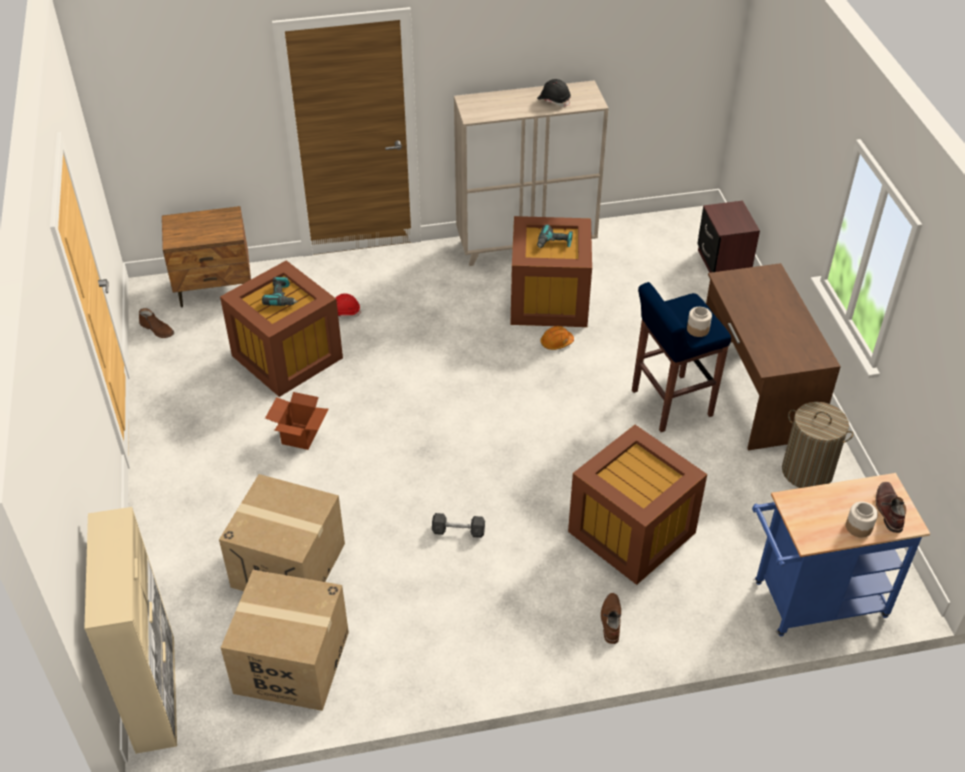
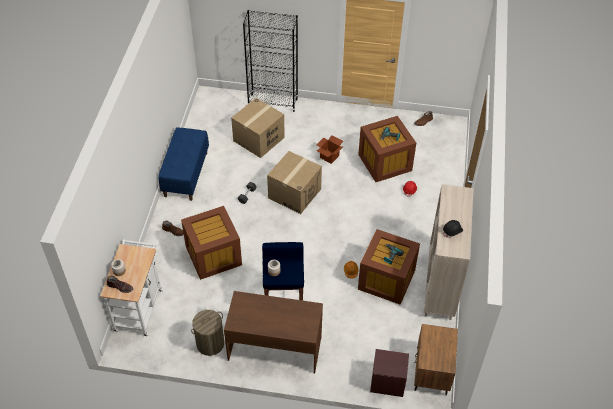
camera: 110 degrees right, 5 degrees up
(155, 692) = (221, 95): beige cabinet -> none
(159, 577) = (273, 102): none -> black bookcase
(215, 287) = (448, 146): brown nightstand -> brown nightstand (431, 373)
(291, 662) = (212, 131): cardboard box -> cardboard box (294, 193)
(446, 662) = (186, 174): none -> blue bench
(812, 602) = (139, 307): blue cart -> white cart

